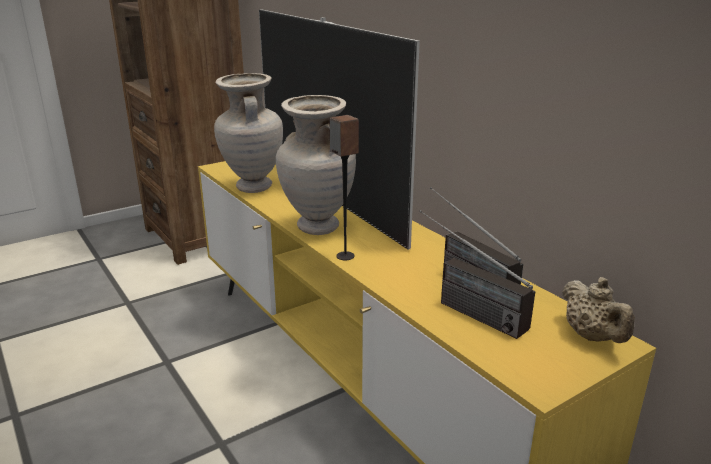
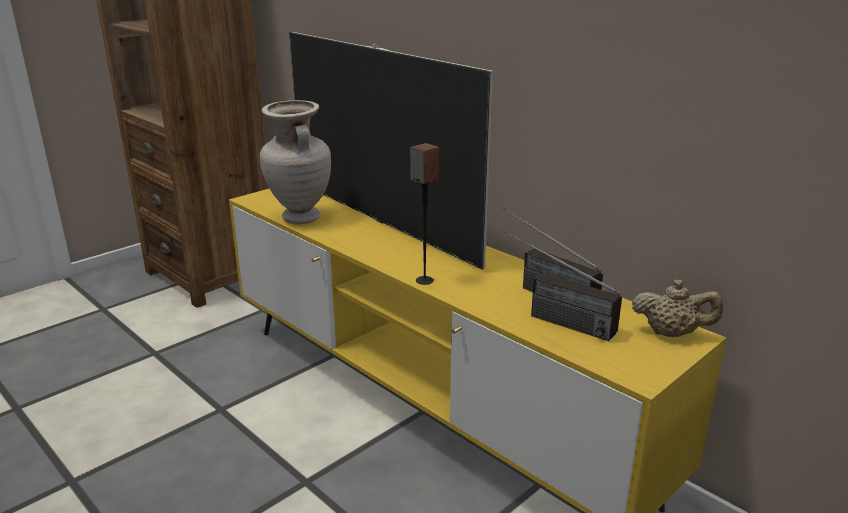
camera: 10 degrees left, 0 degrees up
(317, 228) = (385, 255): beige vase -> none
(592, 337) = (671, 333): beige teapot -> beige teapot turned 45 degrees counterclockwise

